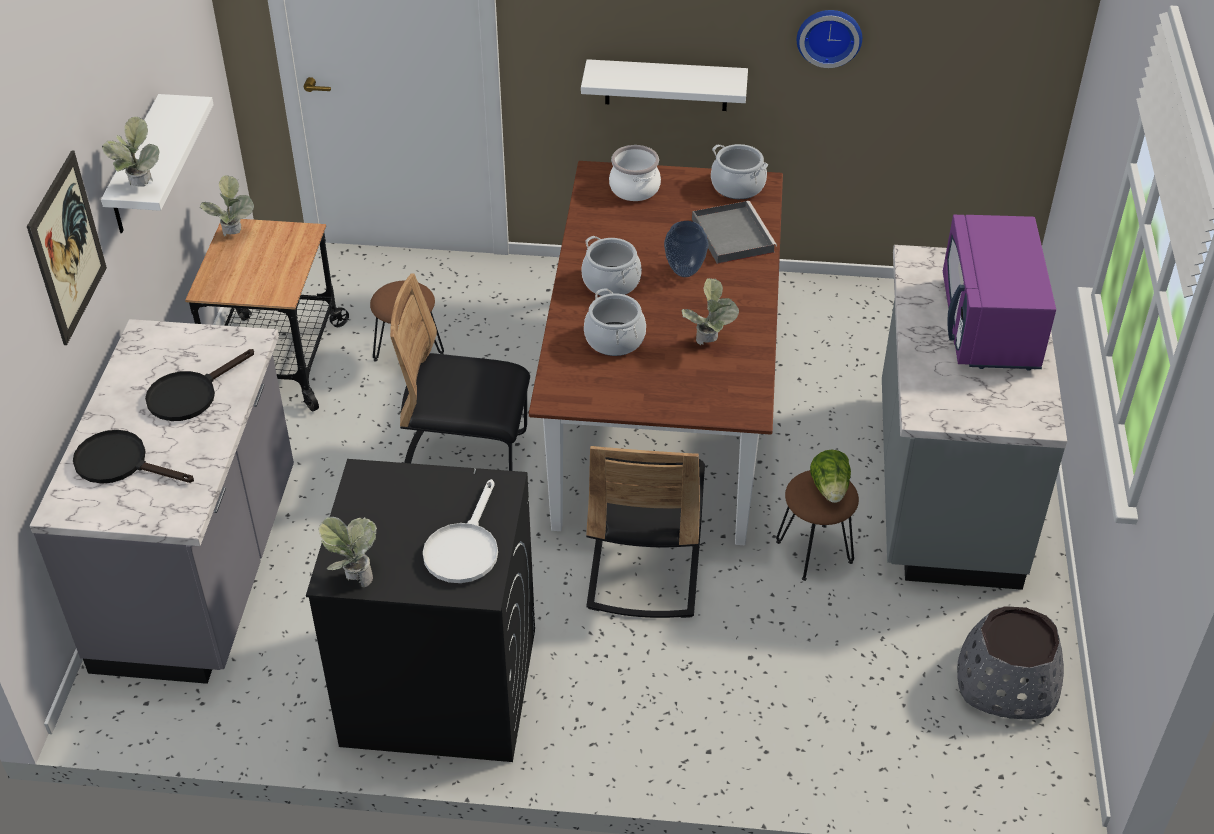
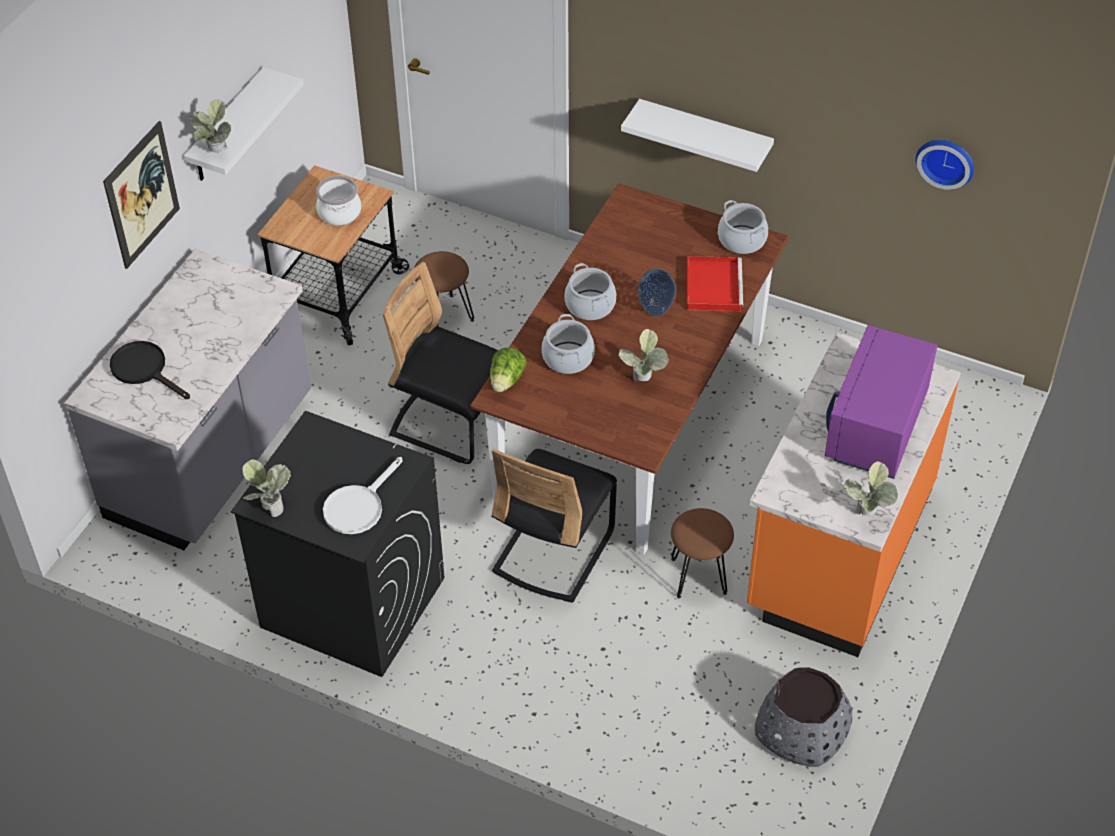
camera: 20 degrees right, 5 degrees up
(190, 394) = (215, 325): black frying pan -> none
(234, 236) = (316, 185): potted plant -> potted plant (867, 516)
(635, 188) = (653, 221): cooking pot -> cooking pot (340, 212)
(731, 234) = (712, 285): grey tray -> red tray
(829, 35) = (844, 128): wall clock -> wall clock (946, 161)
(830, 489) = (709, 529): lettuce -> lettuce (506, 381)
(943, 486) = (838, 549): grey counter -> orange counter

